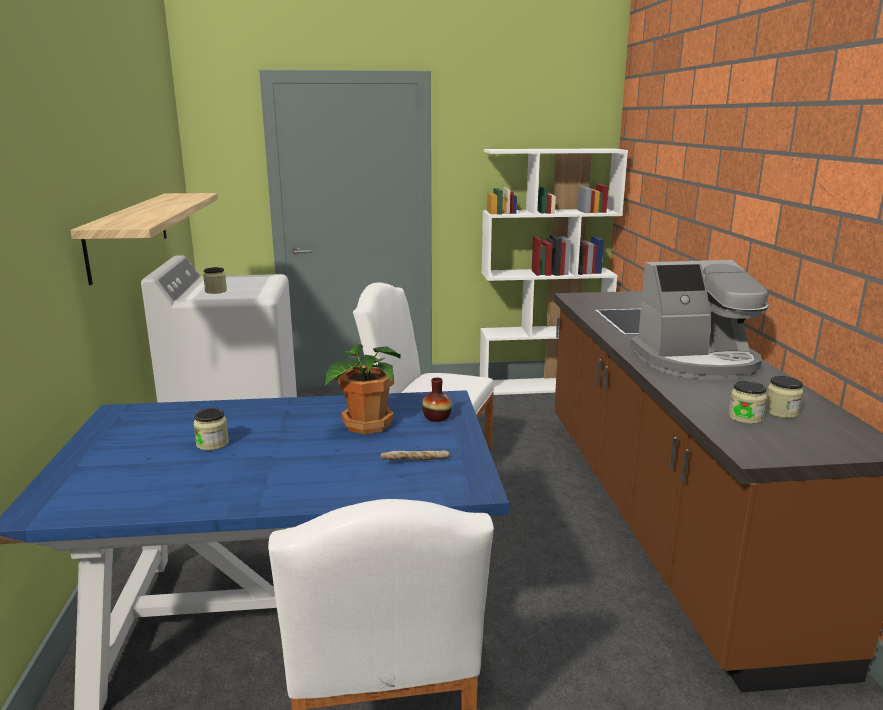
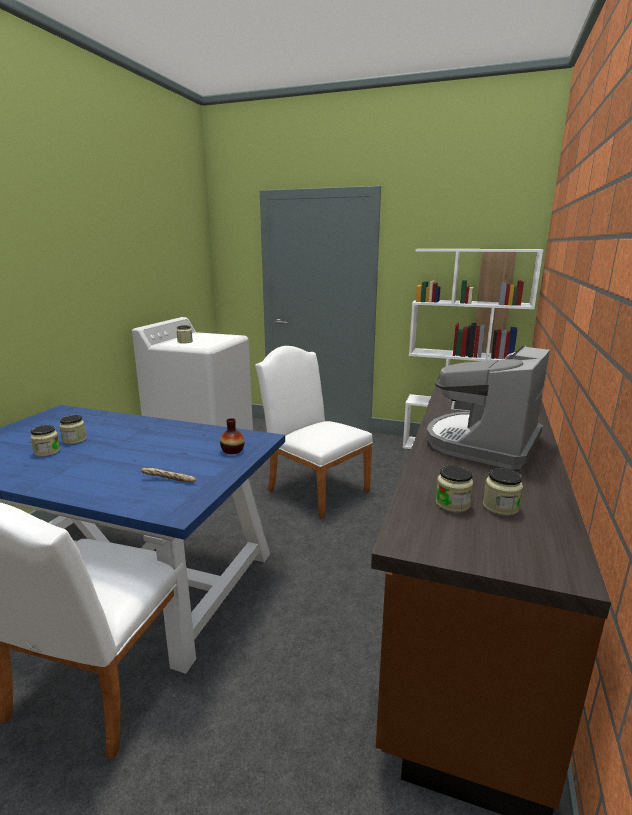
camera: 25 degrees right, 0 degrees up
(129, 233) = (127, 297): shelf -> none
(200, 464) = (47, 452): none -> jar
(365, 424) = (179, 446): potted plant -> none
(696, 362) = (483, 443): coffee machine -> coffee machine turned 105 degrees clockwise

